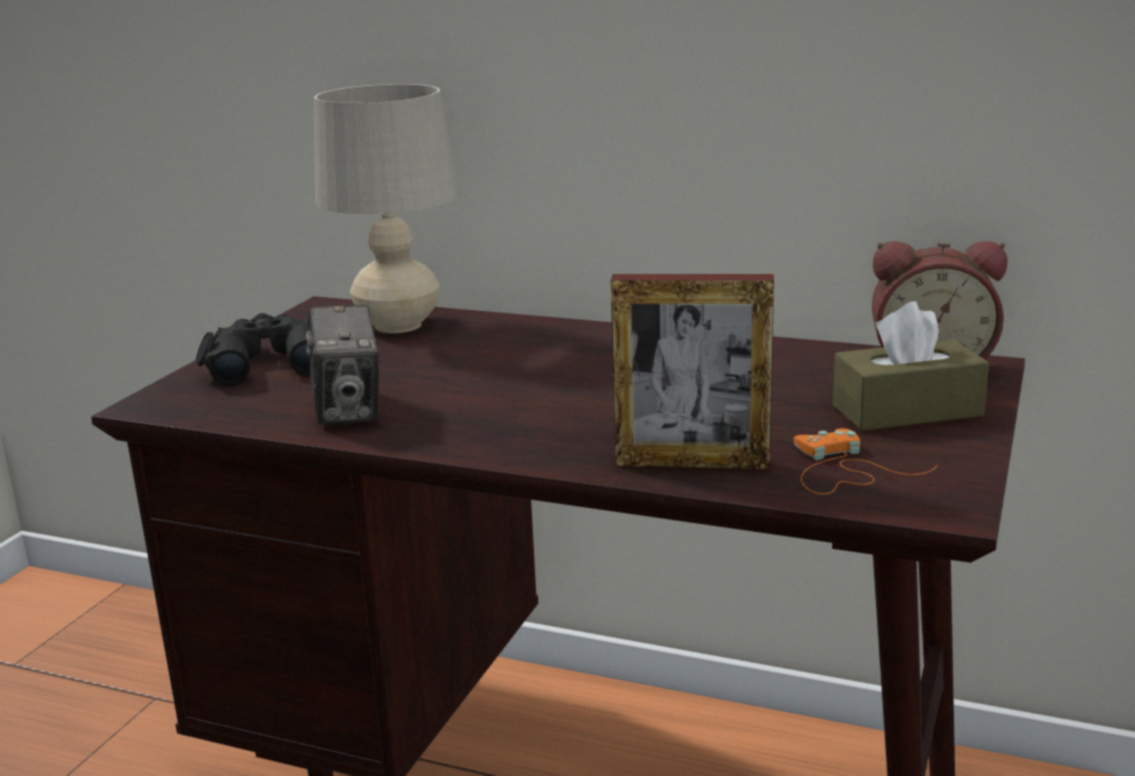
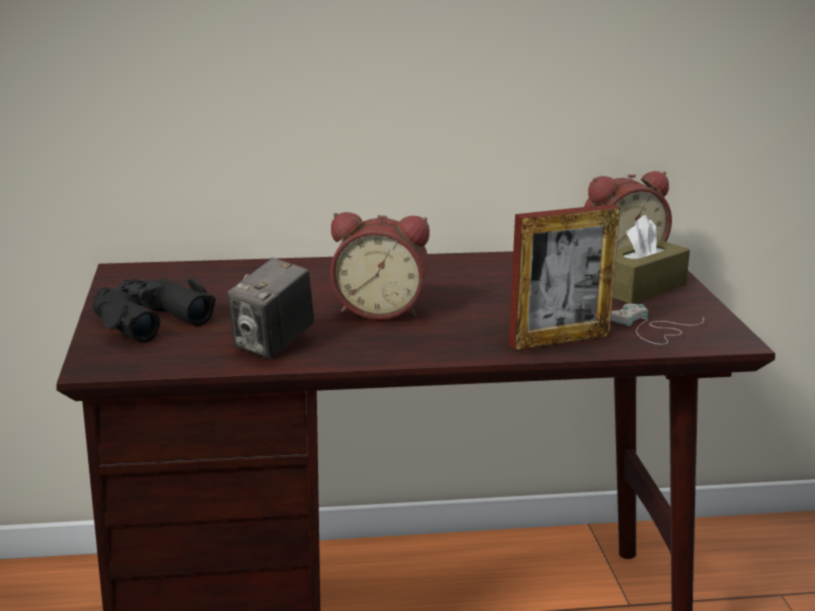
camera: 30 degrees left, 0 degrees up
(348, 411) = (273, 345): camera -> camera turned 75 degrees clockwise
(398, 325) = (212, 278): beige table lamp -> none
(524, 388) = (380, 310): none -> alarm clock
(842, 471) = (651, 329): orange game controller -> white game controller

